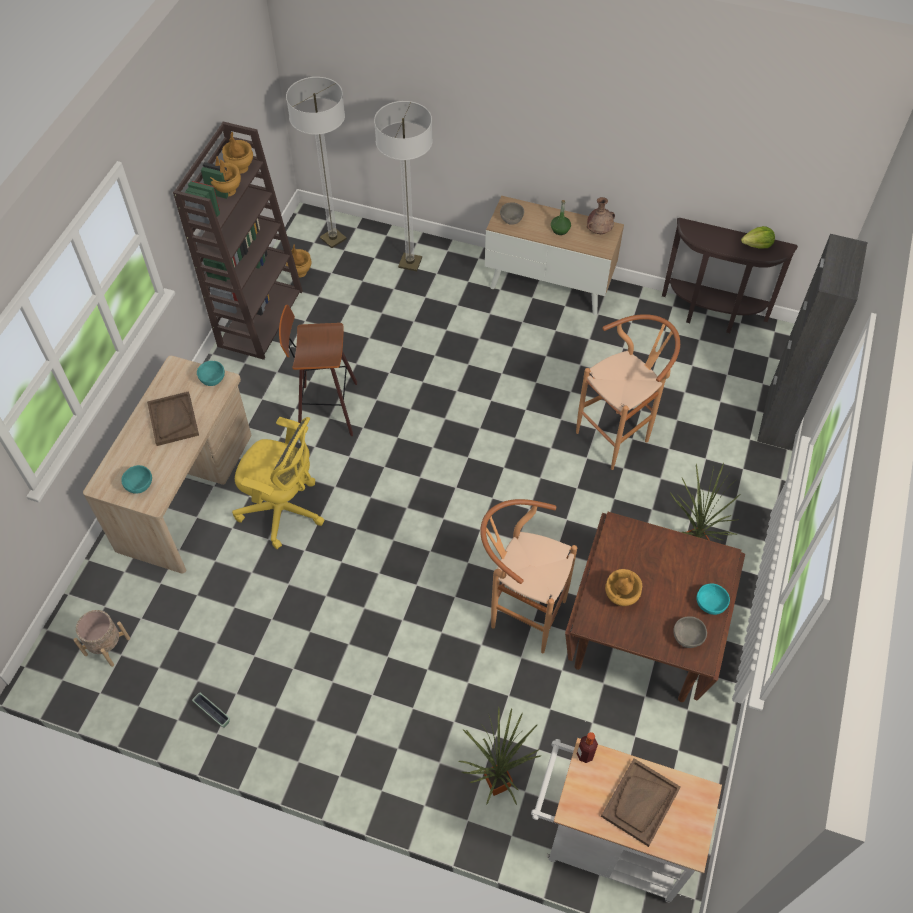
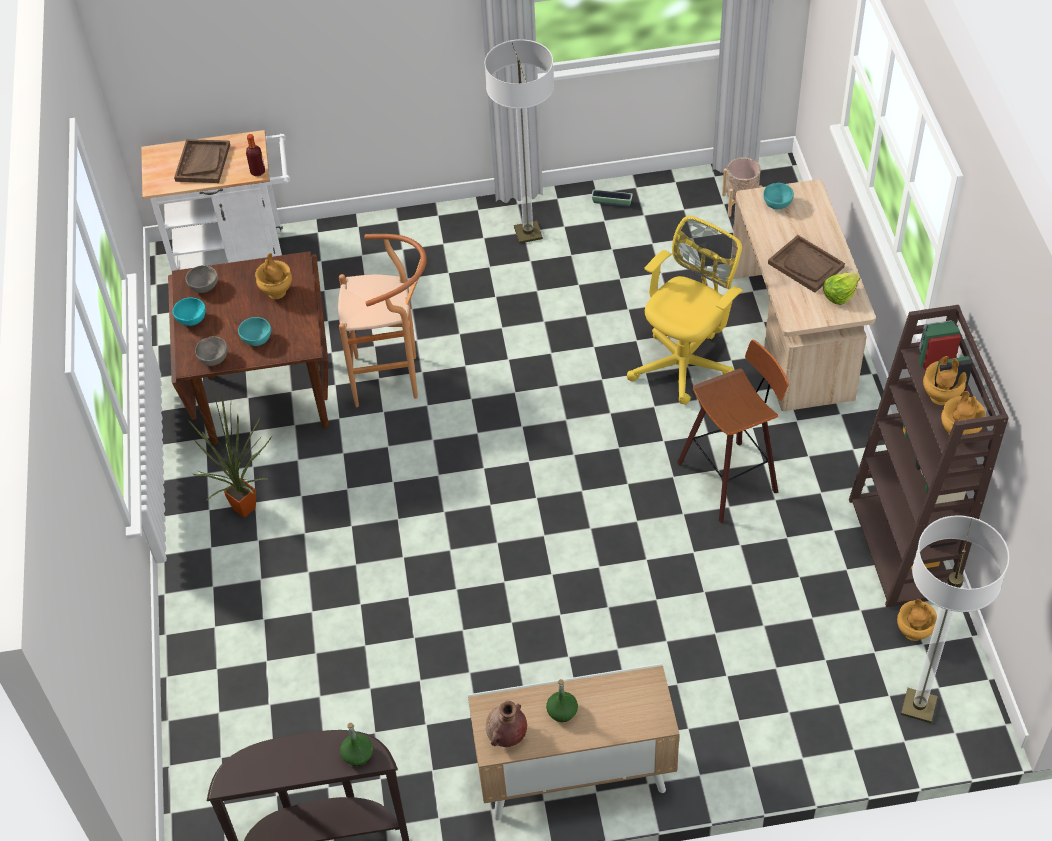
camera: 155 degrees right, 5 degrees down
(213, 379) = (806, 315): turquoise bowl -> turquoise bowl (257, 340)
(284, 511) = (685, 363): yellow office chair -> yellow office chair turned 135 degrees clockwise
(410, 263) = (785, 719): floor lamp -> floor lamp (528, 233)
(496, 782) = (348, 256): potted plant -> none
(511, 220) = (638, 695): grey bowl -> grey bowl (214, 359)
(618, 435) = (378, 600): brown stool -> none
(698, 231) = (357, 755): none -> green bottle
(757, 245) = (265, 769): lettuce -> lettuce (839, 294)
(778, 418) = (188, 714): black cabinet -> none

